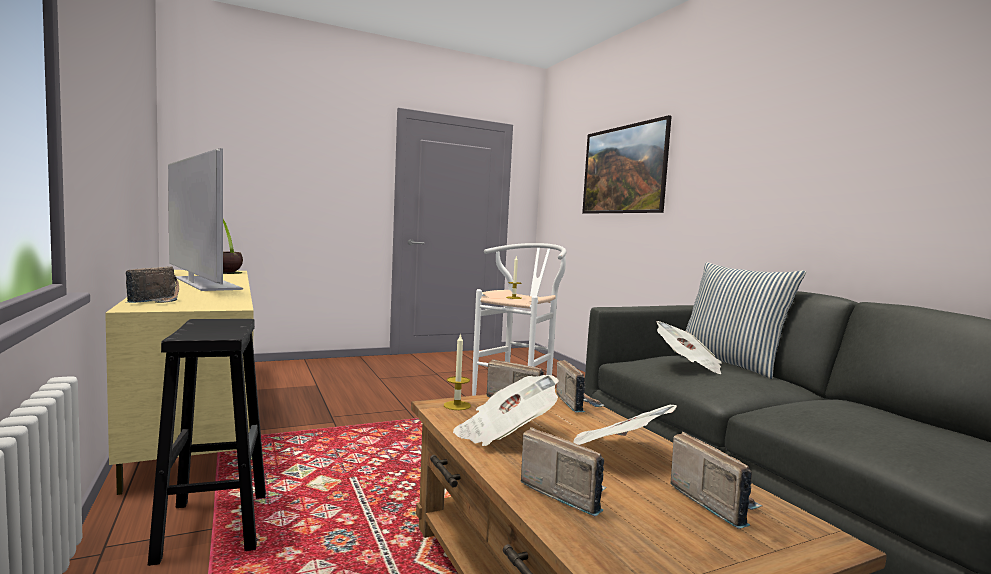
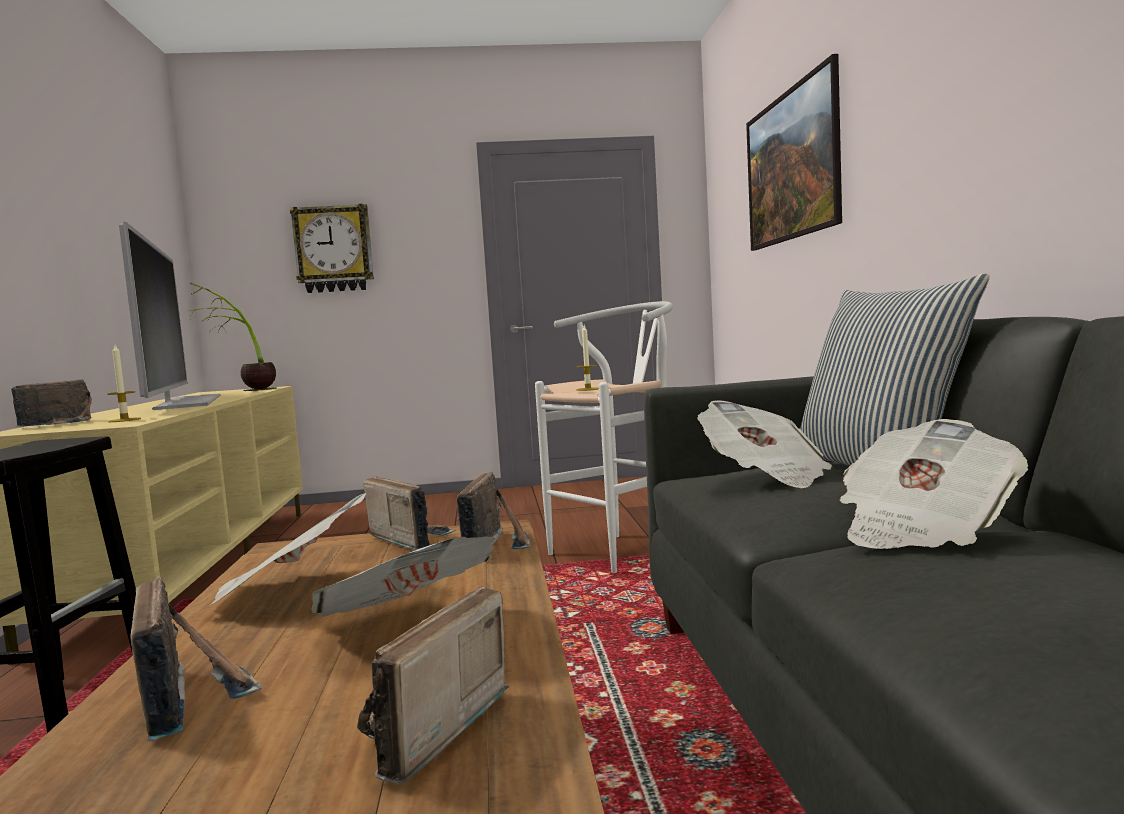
camera: 20 degrees right, 0 degrees up
(283, 168) = (334, 249): none -> wall clock
(457, 405) = (305, 549): candle -> candle (124, 420)
(714, 502) = (423, 732): radio -> radio turned 150 degrees counterclockwise
(805, 399) = (921, 529): none -> newspaper

